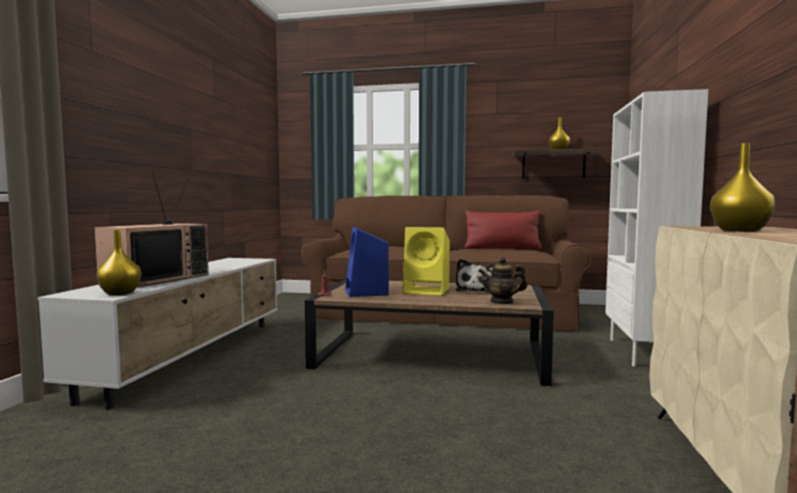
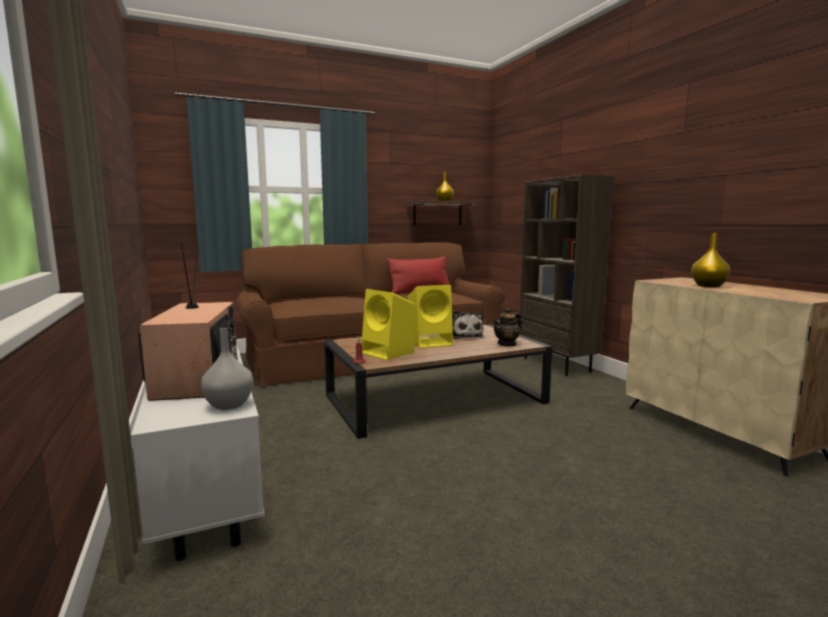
camera: 35 degrees left, 5 degrees up
(119, 293) = (229, 405): yellow vase -> grey vase
(366, 292) = (389, 353): blue speaker -> yellow speaker
(644, 353) = (557, 365): white bookcase -> brown bookcase

